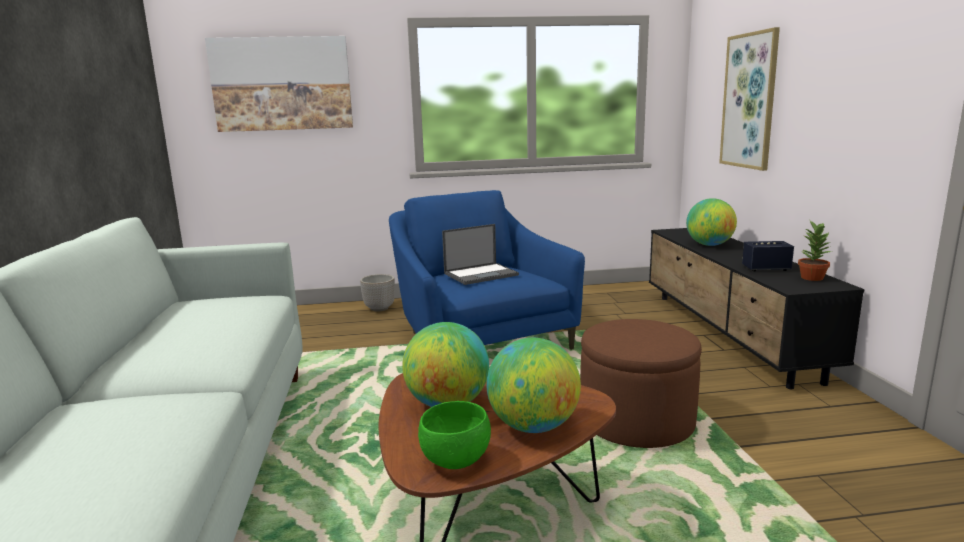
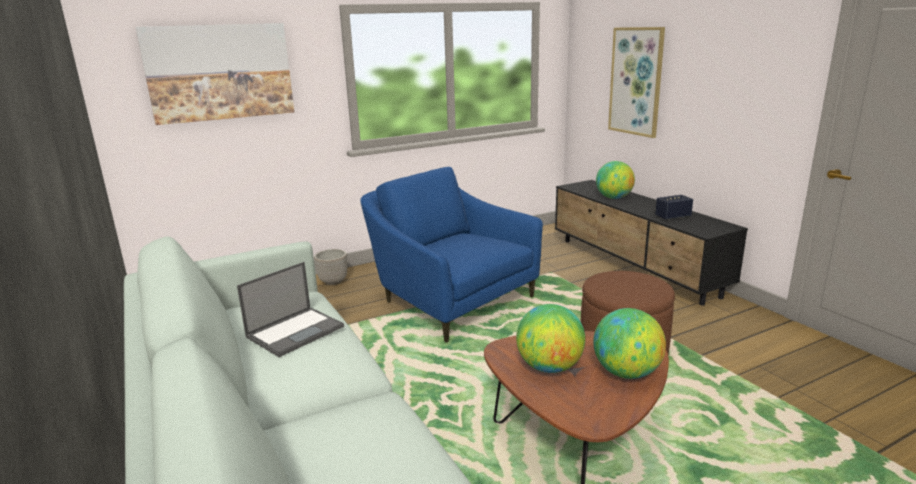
camera: 20 degrees left, 5 degrees up
(455, 460) = (601, 409): green bowl -> none
(481, 274) = (460, 245): laptop -> laptop (296, 331)
(812, 278) = (708, 222): potted plant -> none

